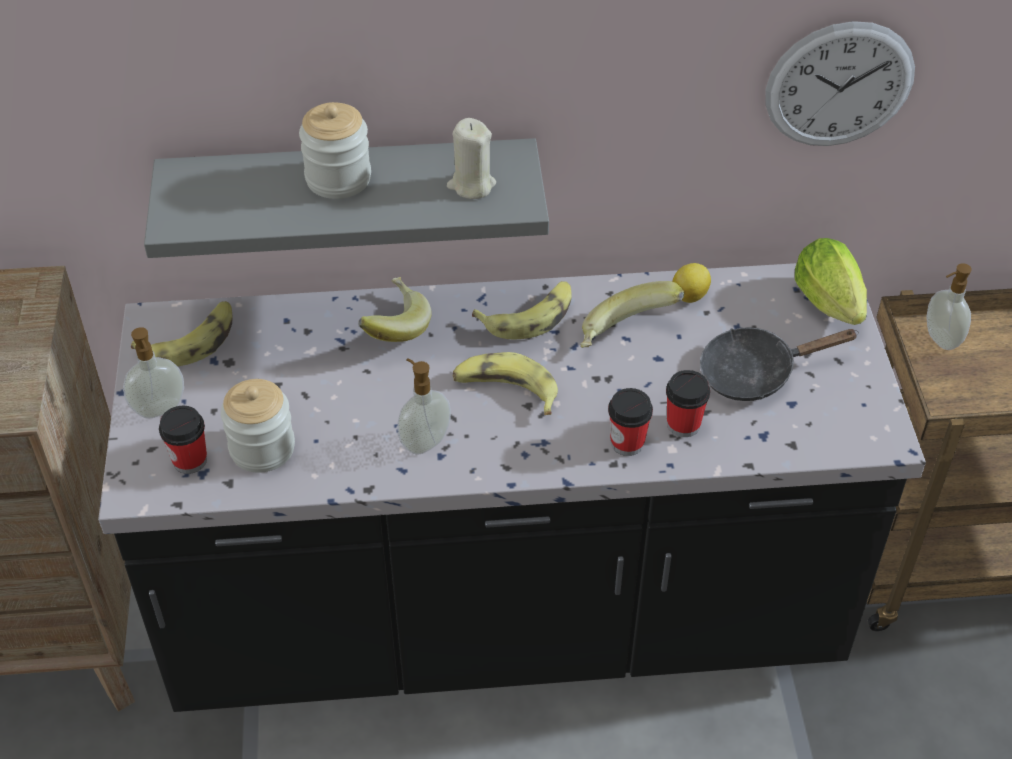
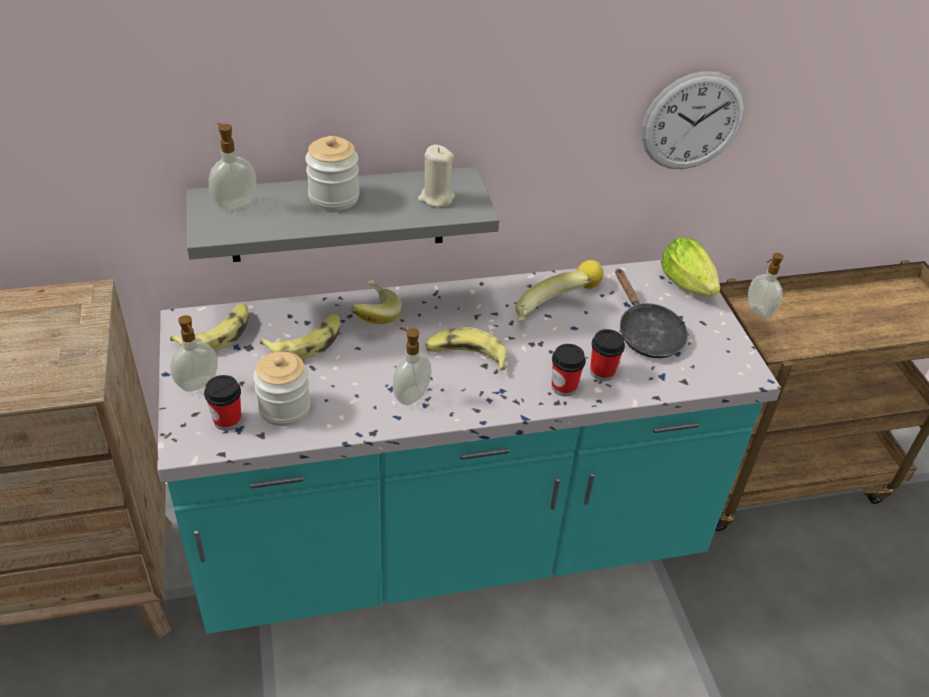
camera: 10 degrees left, 5 degrees down
(211, 184) = (235, 204): none -> soap dispenser
(506, 621) = (451, 545): black counter -> turquoise counter
(529, 316) = (473, 304): banana -> banana (307, 342)
(755, 373) = (646, 334): black frying pan -> black frying pan turned 90 degrees counterclockwise

